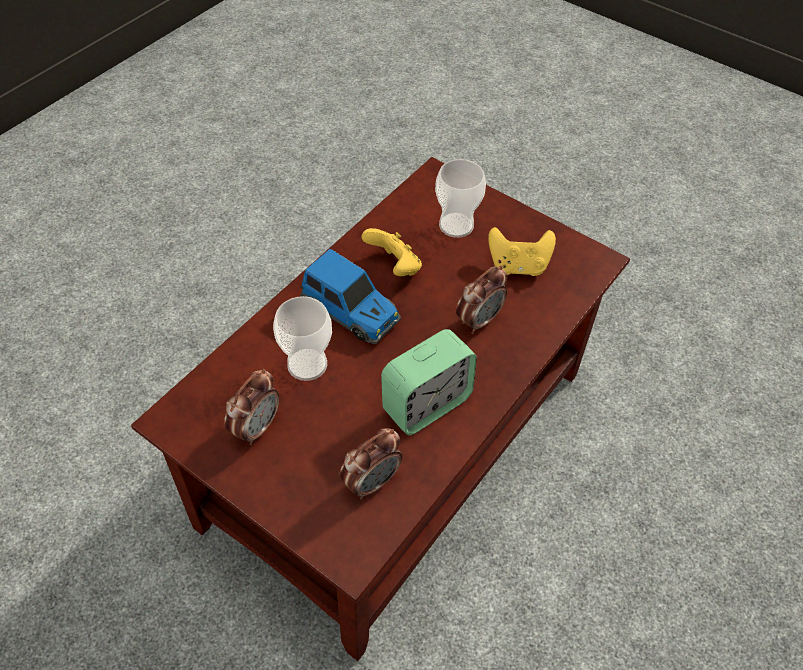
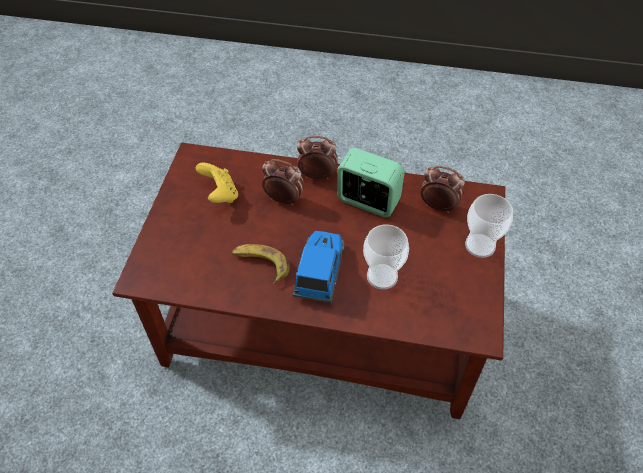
camera: 115 degrees left, 0 degrees up
(256, 427) = (448, 280): alarm clock -> alarm clock (317, 175)
(394, 267) = (261, 264): yellow game controller -> banana
(456, 225) = (195, 243): cup -> cup (480, 245)

